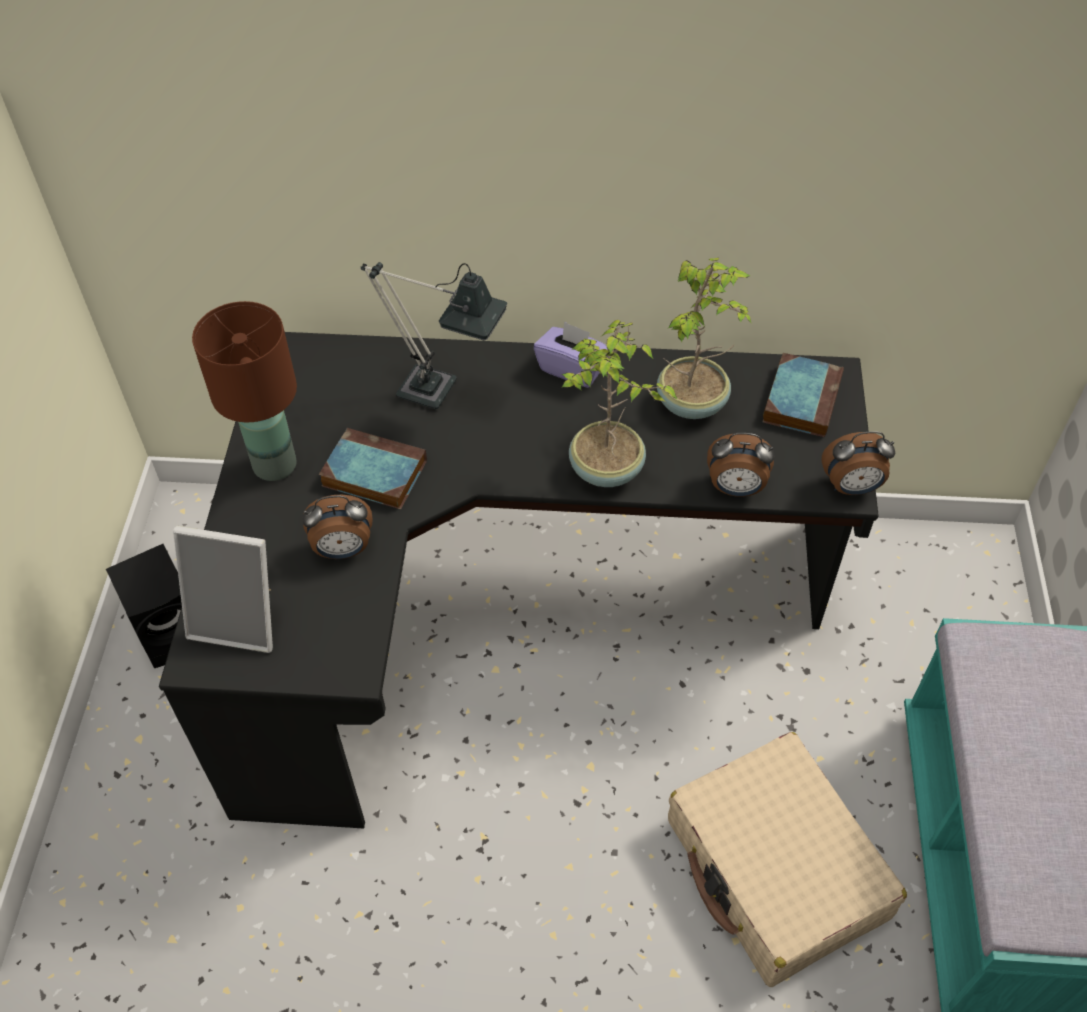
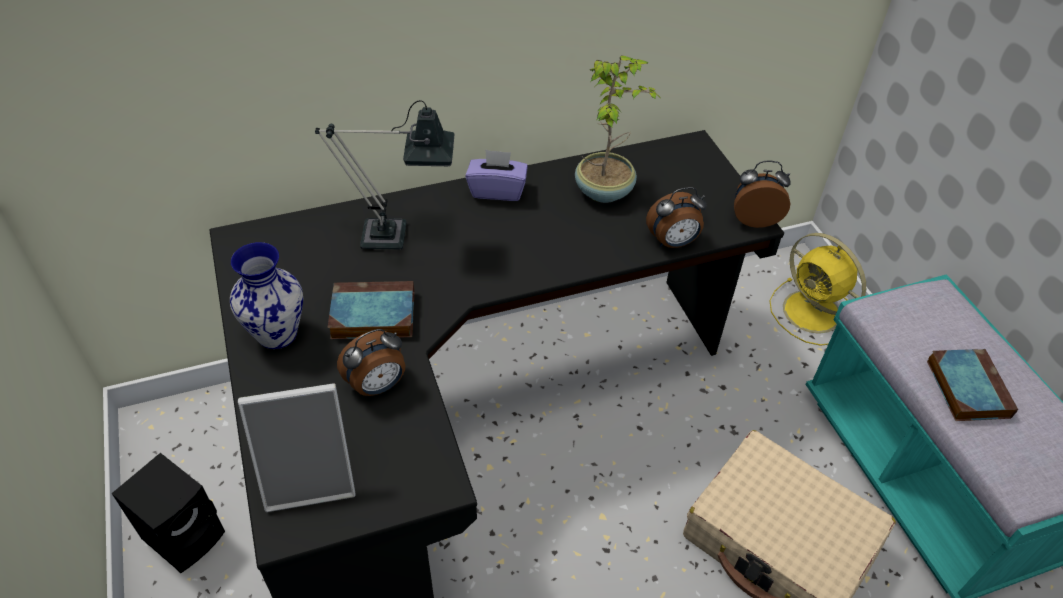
camera: 25 degrees left, 5 degrees down
(275, 464) = (277, 333): brown table lamp -> vase
(606, 471) = (567, 258): potted plant -> none
(801, 398) = (681, 167): book -> book (966, 387)
(851, 487) = (754, 218): alarm clock -> alarm clock turned 150 degrees counterclockwise
(973, 619) = (813, 313): none -> yellow fan

